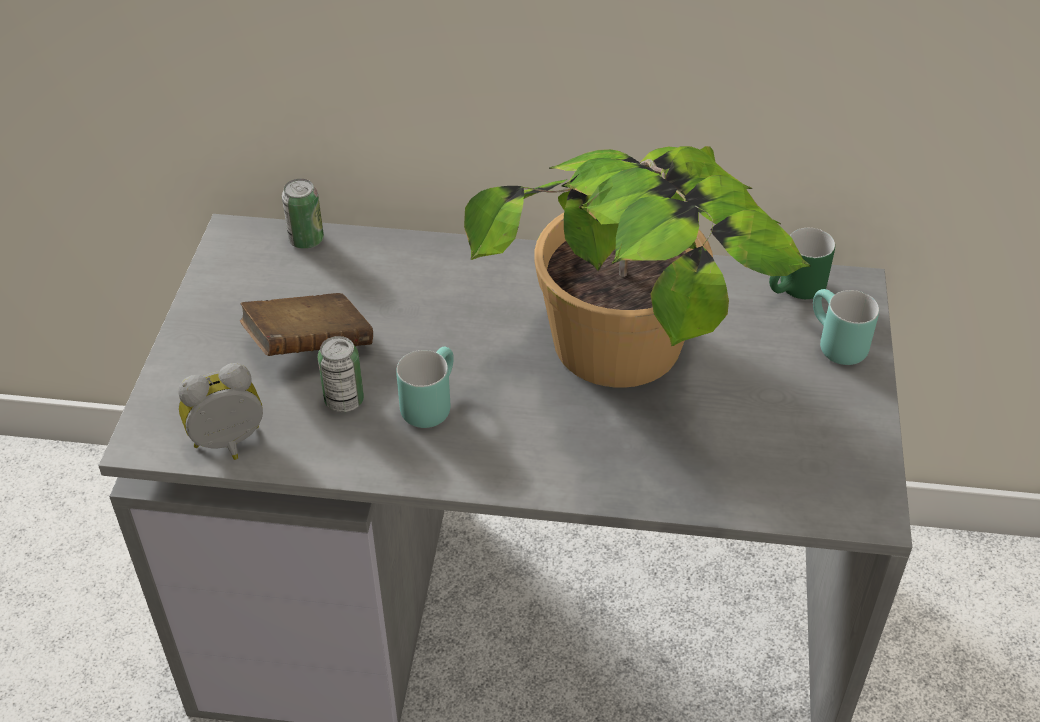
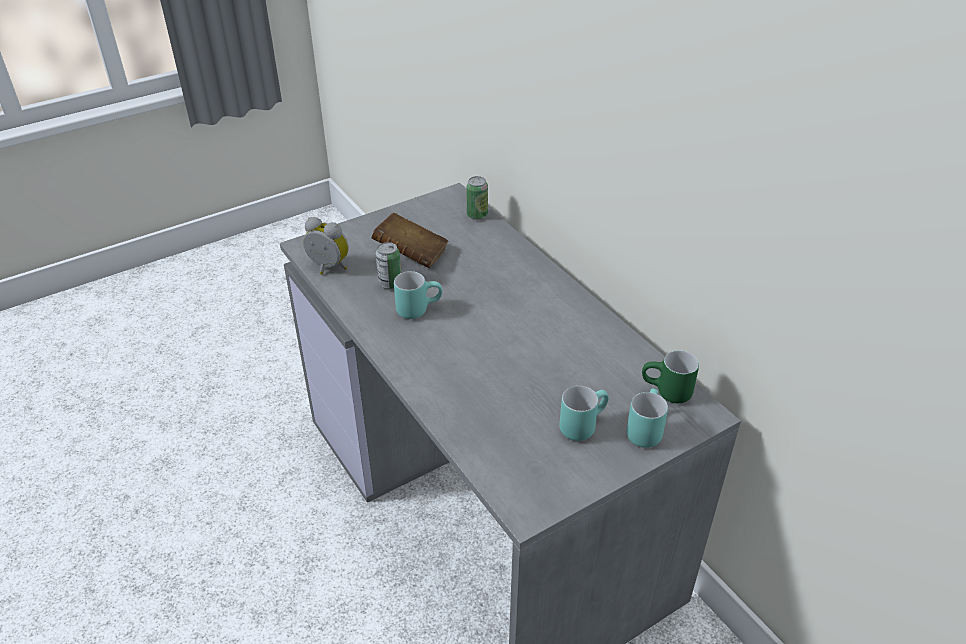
camera: 50 degrees right, 5 degrees down
(626, 393) = (504, 369): potted plant -> none
(780, 386) = (581, 424): none -> turquoise mug

